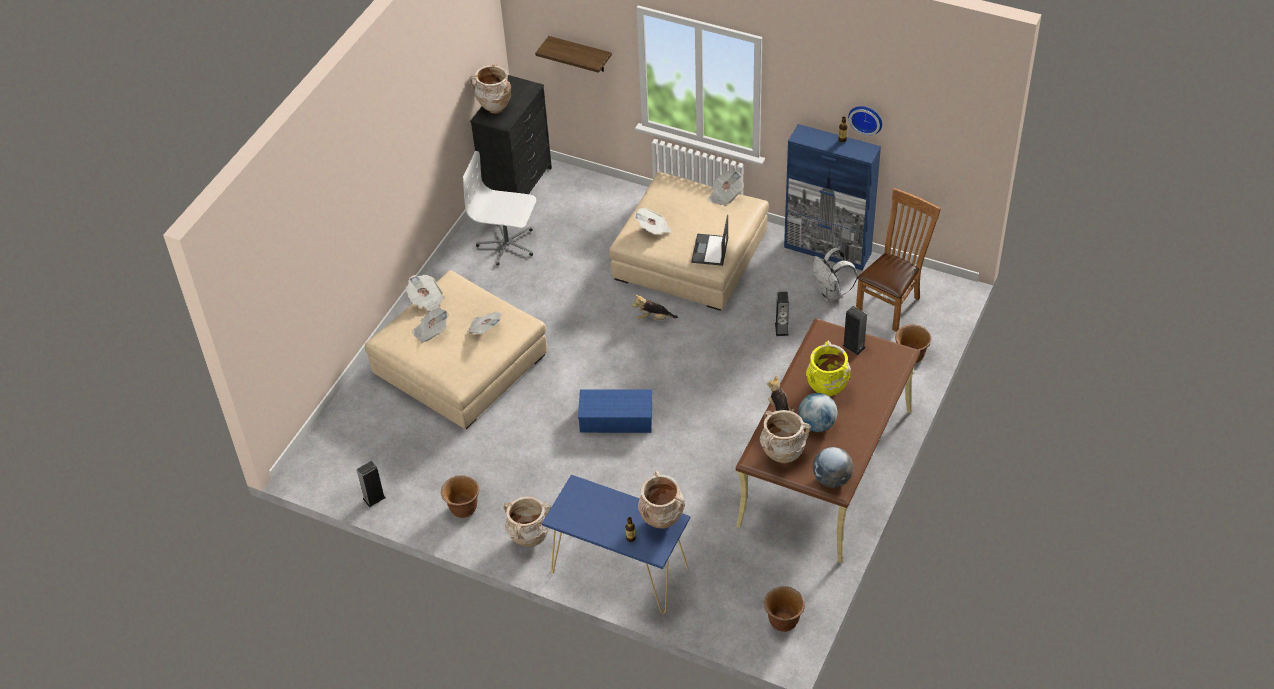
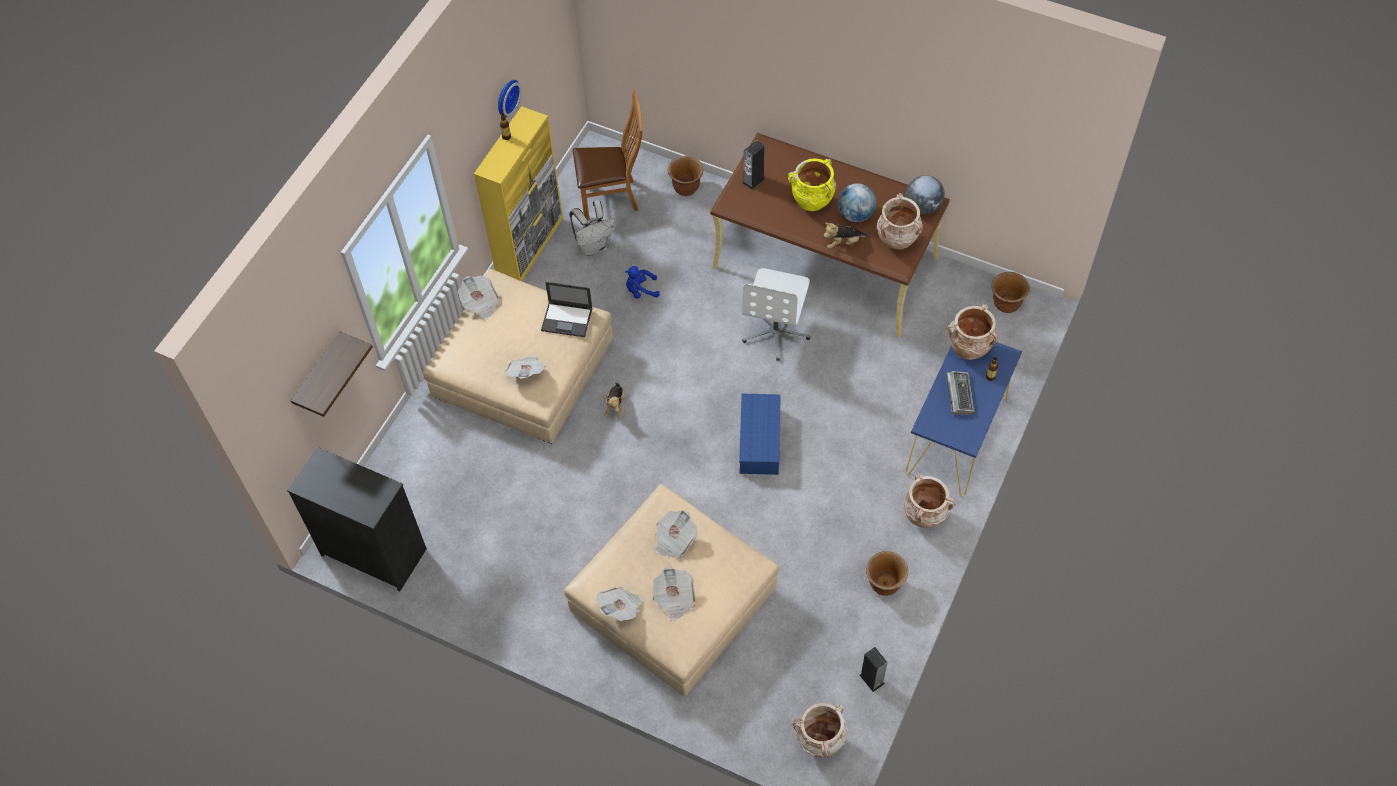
camera: 90 degrees left, 10 degrees up
(494, 109) = (355, 501): beige vase -> beige vase (820, 744)
(507, 244) = (479, 559): white office chair -> white office chair (776, 331)
(611, 512) = (959, 394): none -> keyboard
(781, 329) = (641, 290): speaker -> blue plush toy
(828, 250) = (530, 245): blue cabinet -> yellow cabinet
(891, 303) = (613, 197): brown chair -> brown chair turned 135 degrees clockwise

